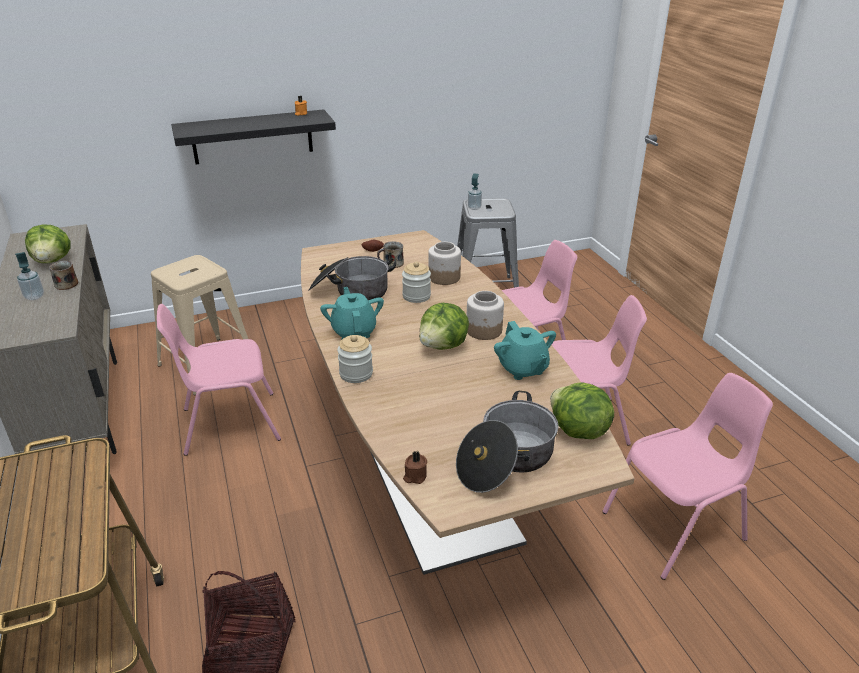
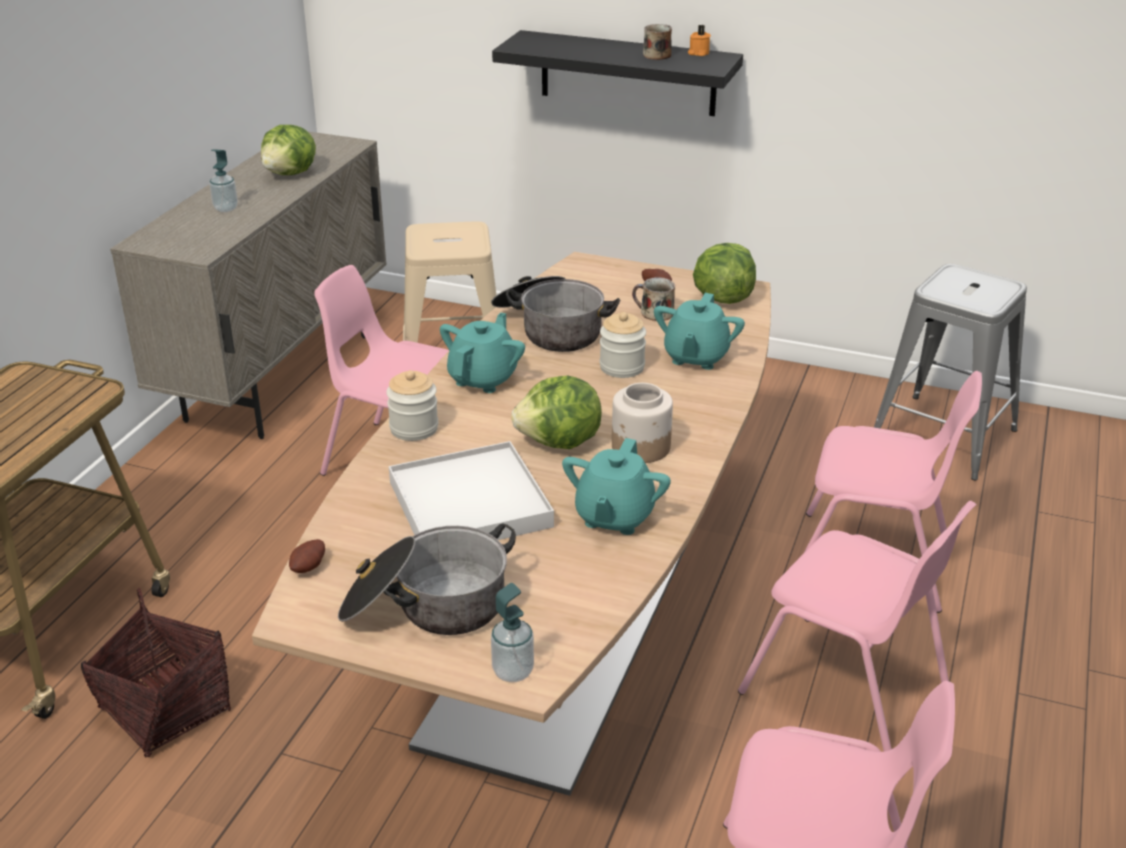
camera: 40 degrees right, 0 degrees up
(66, 284) = (269, 204): mug -> mug (656, 54)
(414, 476) = (310, 567): brown candle -> potato
(444, 277) = (695, 357): jar -> turquoise teapot
(447, 398) = (470, 504): none -> white tray
(474, 208) = (944, 281): soap dispenser -> soap dispenser (513, 671)
(577, 431) = (561, 623): lettuce -> lettuce (722, 298)

